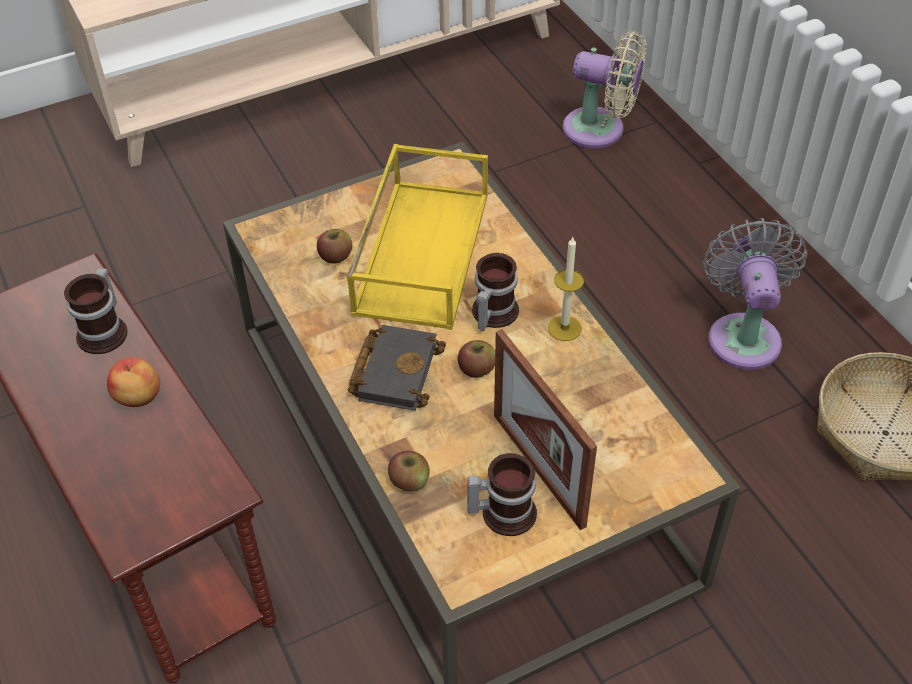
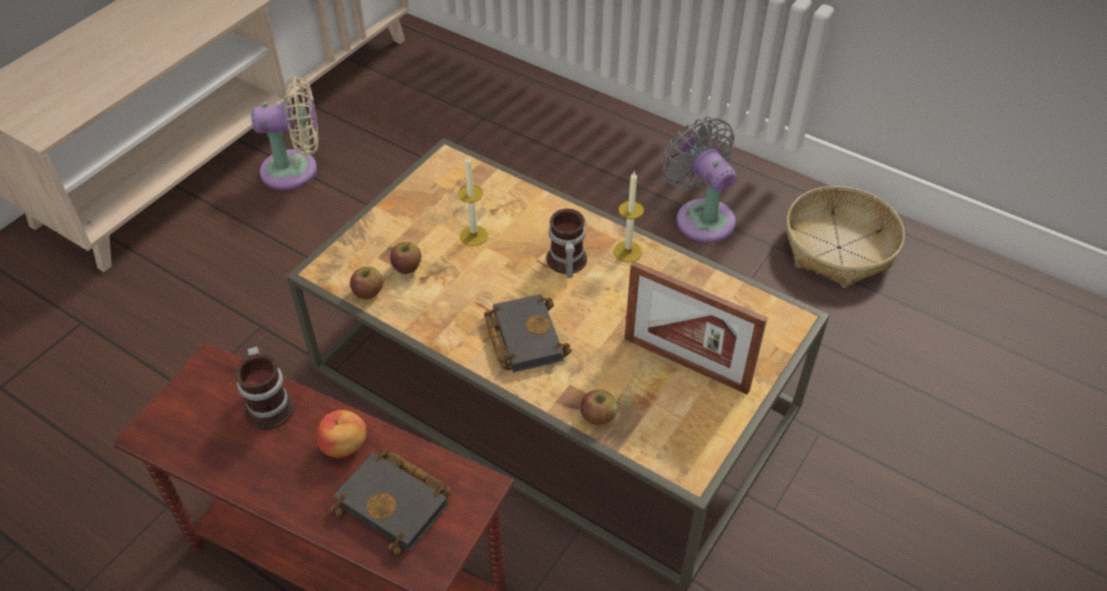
camera: 30 degrees left, 0 degrees up
(143, 471) = (397, 503): none -> black book
(420, 251) = (473, 235): yellow tray -> candle
(477, 369) = (585, 309): apple -> apple (368, 292)
(503, 511) = (683, 406): mug -> none
(600, 130) = (495, 101): beige fan -> beige fan (296, 170)

